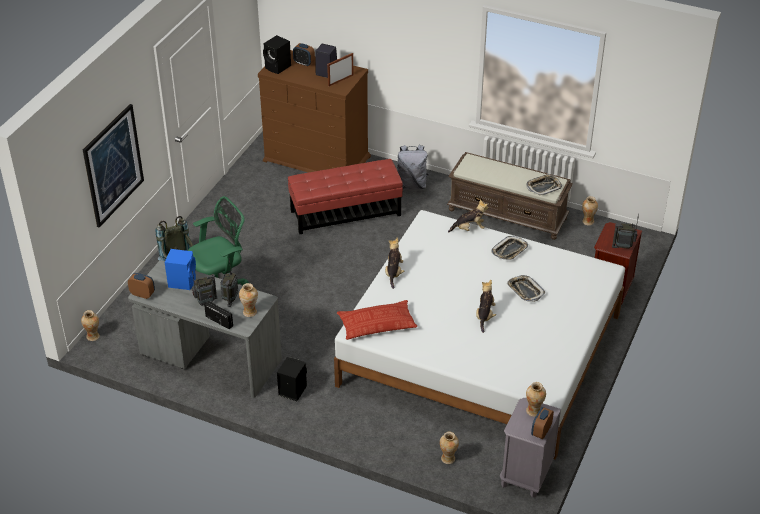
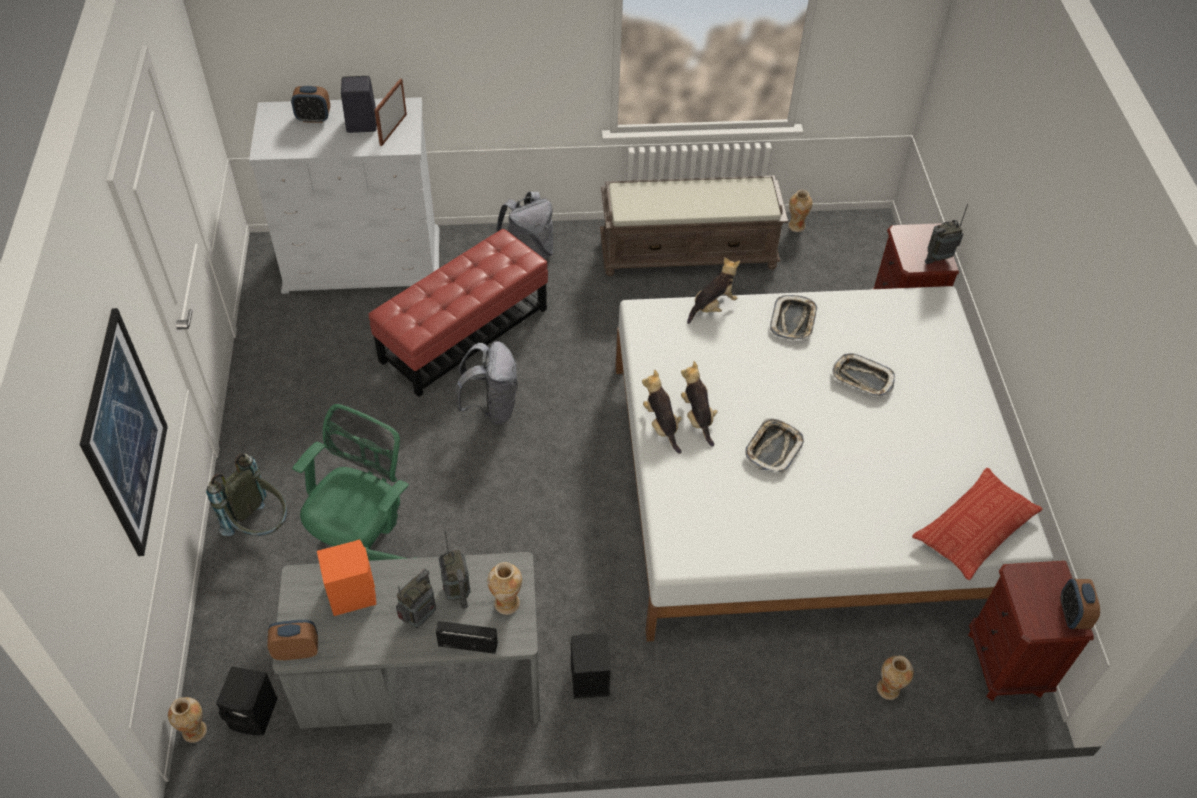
camera: 30 degrees left, 10 degrees up
(182, 281) = (351, 592): blue speaker -> orange speaker
(278, 67) = (276, 138): black speaker -> black speaker (255, 714)
(317, 159) = (363, 260): brown dresser -> white dresser
(334, 252) = (491, 408): none -> grey backpack
(377, 324) = (701, 528): pillow -> pillow (975, 528)
(485, 316) = (841, 445): plush toy -> plush toy (697, 417)
(526, 475) = (1005, 664): grey nightstand -> brown nightstand
(533, 411) = (1036, 583): vase -> none
(543, 187) = (750, 200): tray -> tray (773, 448)

